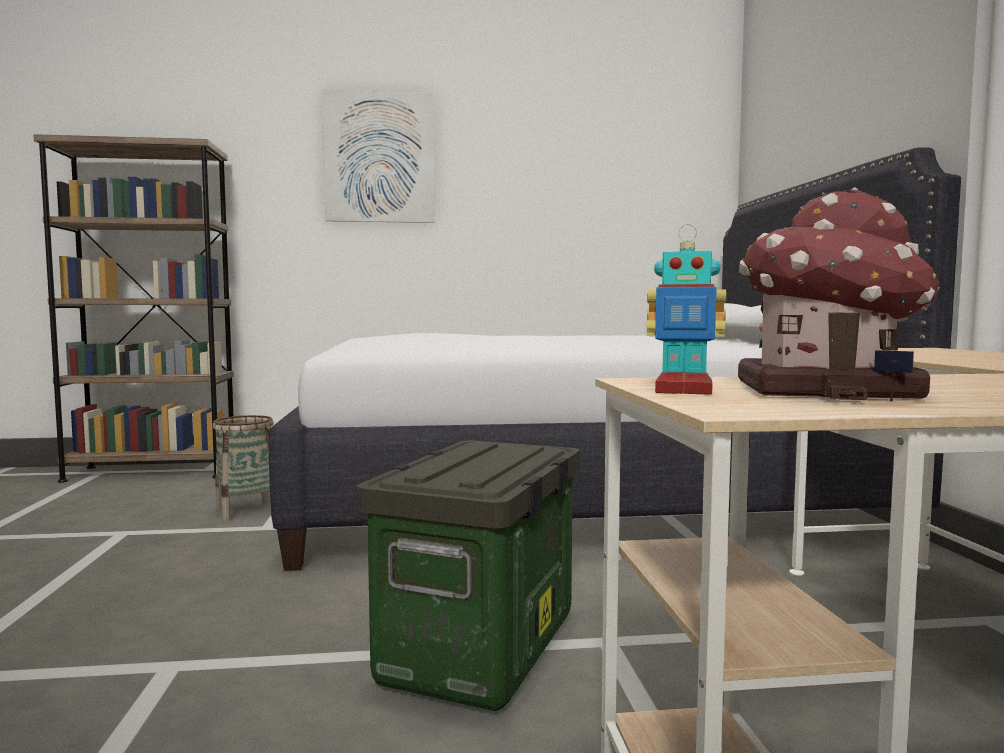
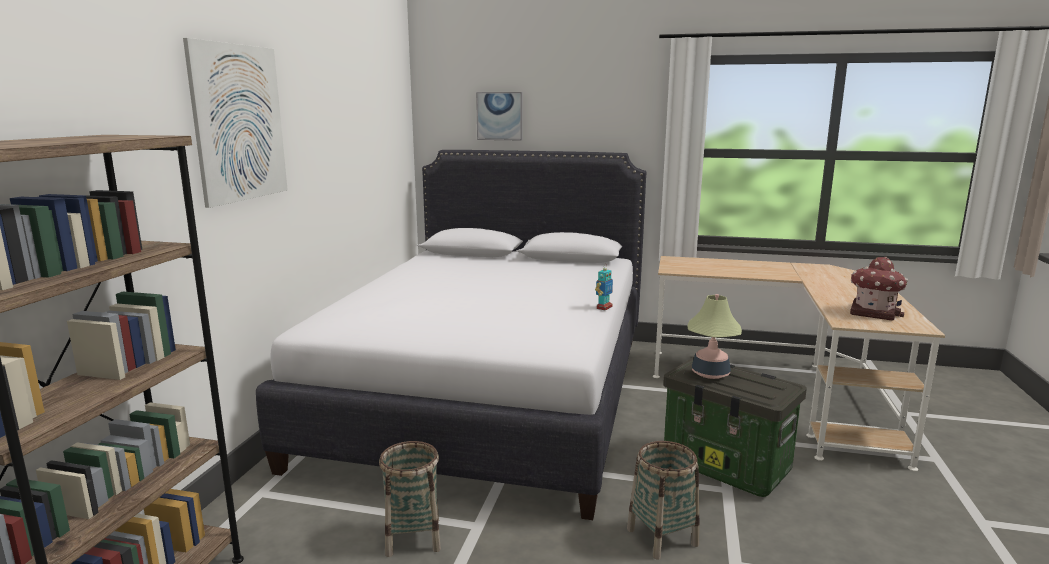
camera: 70 degrees left, 10 degrees up
(246, 611) = (662, 537): none -> basket
(489, 450) = (710, 373): none -> table lamp
(683, 391) = (880, 325): toy robot -> toy robot (604, 307)
(800, 139) = (499, 116): none -> picture

